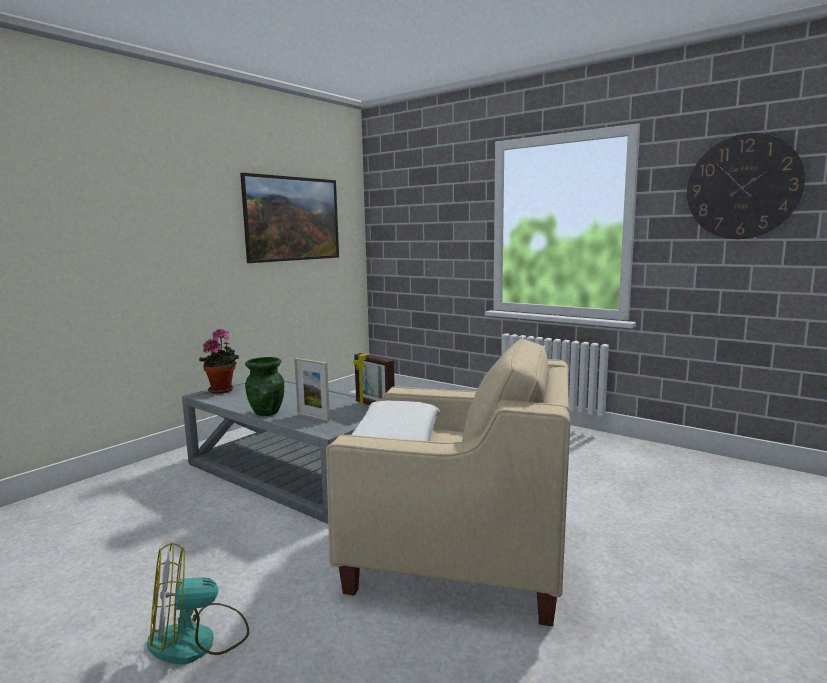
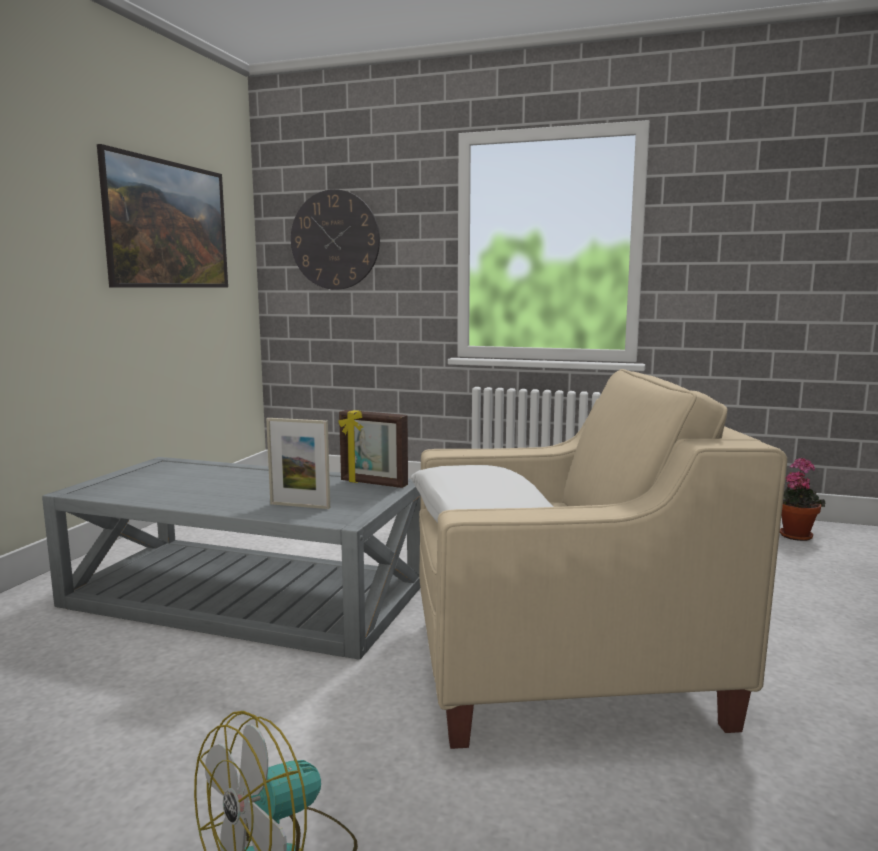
camera: 20 degrees left, 0 degrees up
(223, 389) = (108, 481): potted plant -> potted plant (795, 535)
(267, 412) = (220, 505): green vase -> none
(743, 187) = (770, 201): wall clock -> wall clock (335, 240)

